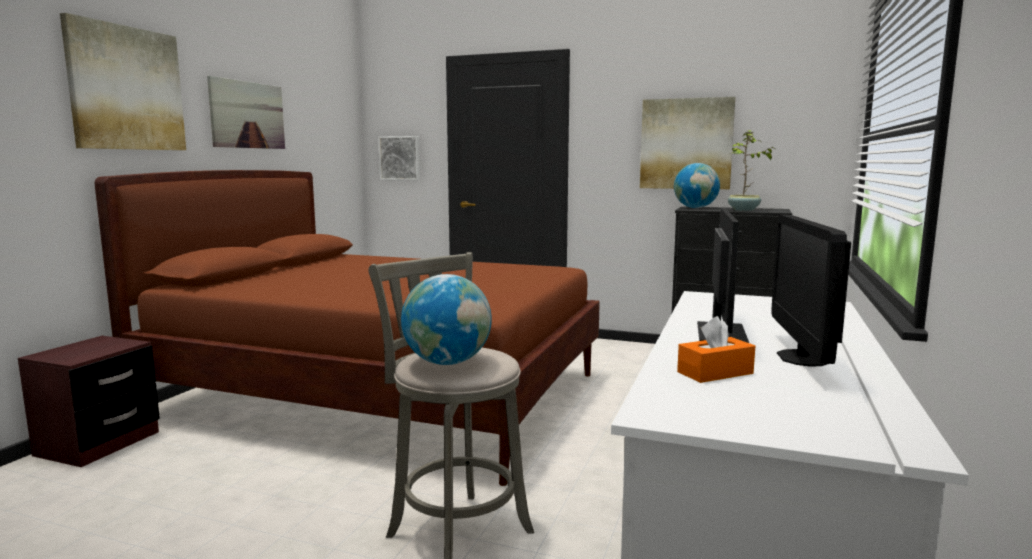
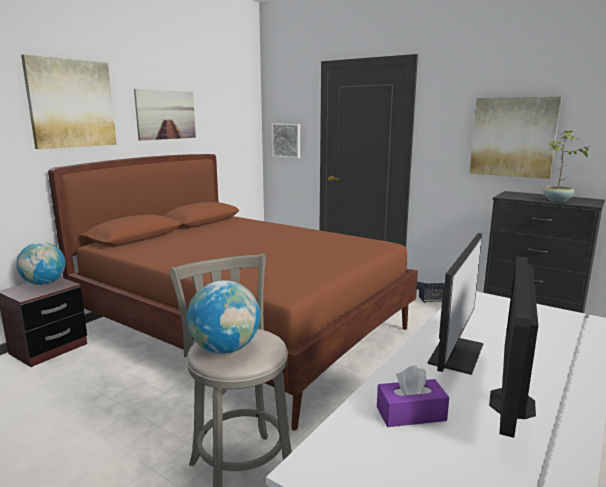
camera: 15 degrees right, 5 degrees up
(606, 346) = (432, 300): none -> speaker
(695, 208) = (514, 195): globe -> globe (44, 283)
(715, 373) = (411, 414): orange tissue box -> purple tissue box

